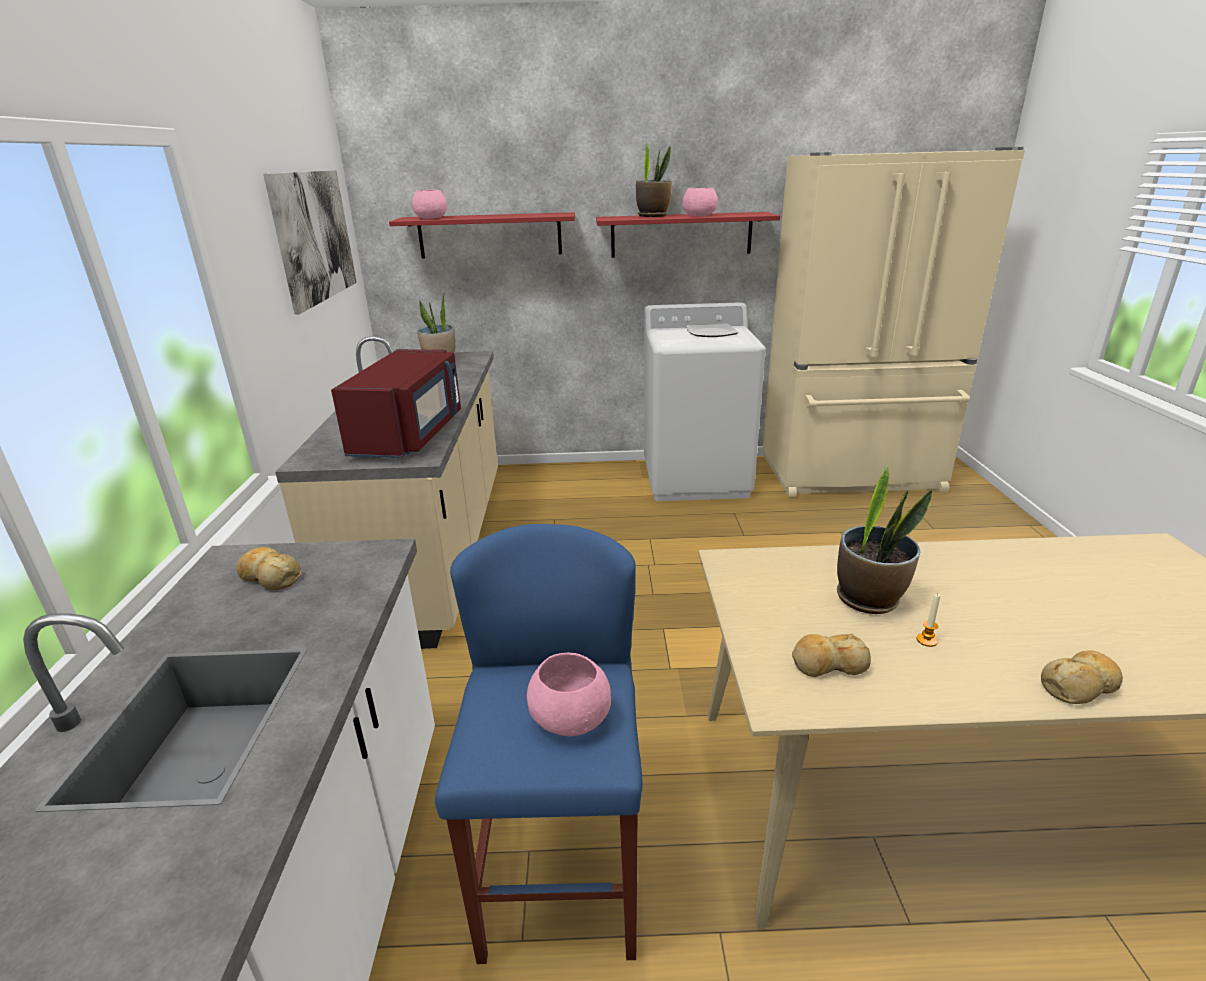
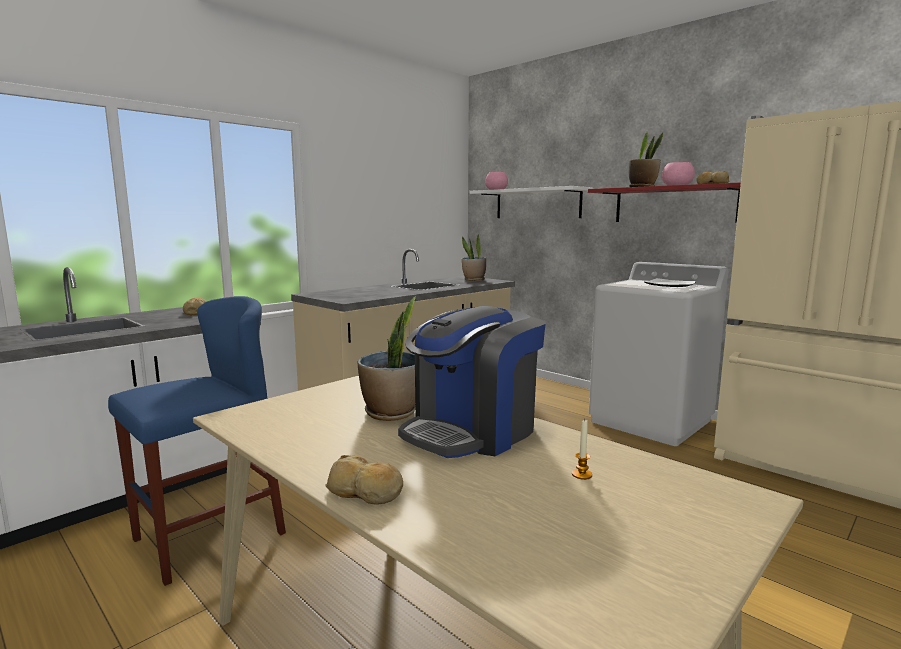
camera: 45 degrees right, 15 degrees down
(315, 236) = (414, 194): picture -> none
(410, 435) = (368, 295): red microwave -> none
(490, 235) = (537, 204): red shelf -> white shelf
(572, 718) = (180, 394): pink bowl -> none
(828, 664) = (286, 418): bread -> bread (712, 184)
(926, 640) = (358, 436): candle -> candle (581, 475)
(958, 581) = (472, 431): none -> coffee machine

